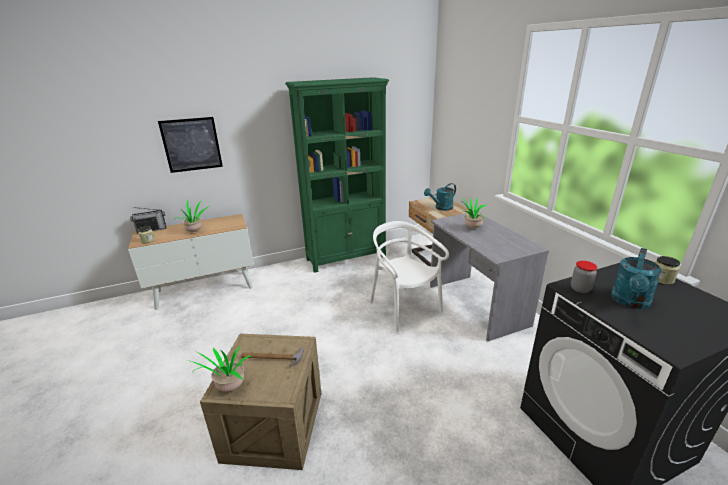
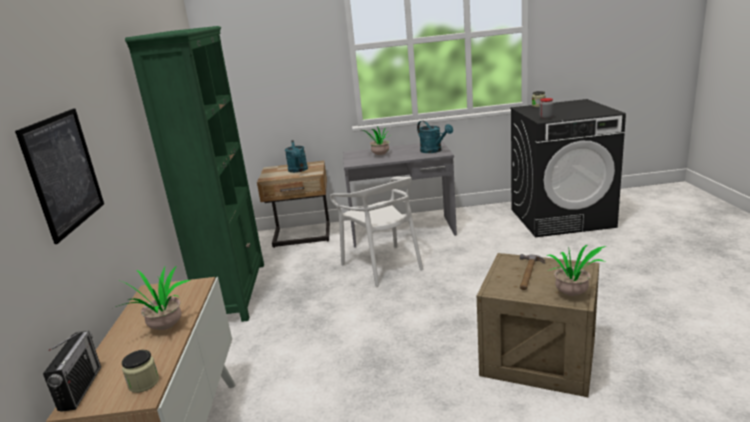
camera: 70 degrees left, 5 degrees down
(404, 308) = (383, 265): white chair -> white chair turned 105 degrees counterclockwise
(630, 302) = (563, 112): turquoise watering can -> turquoise watering can (434, 151)

